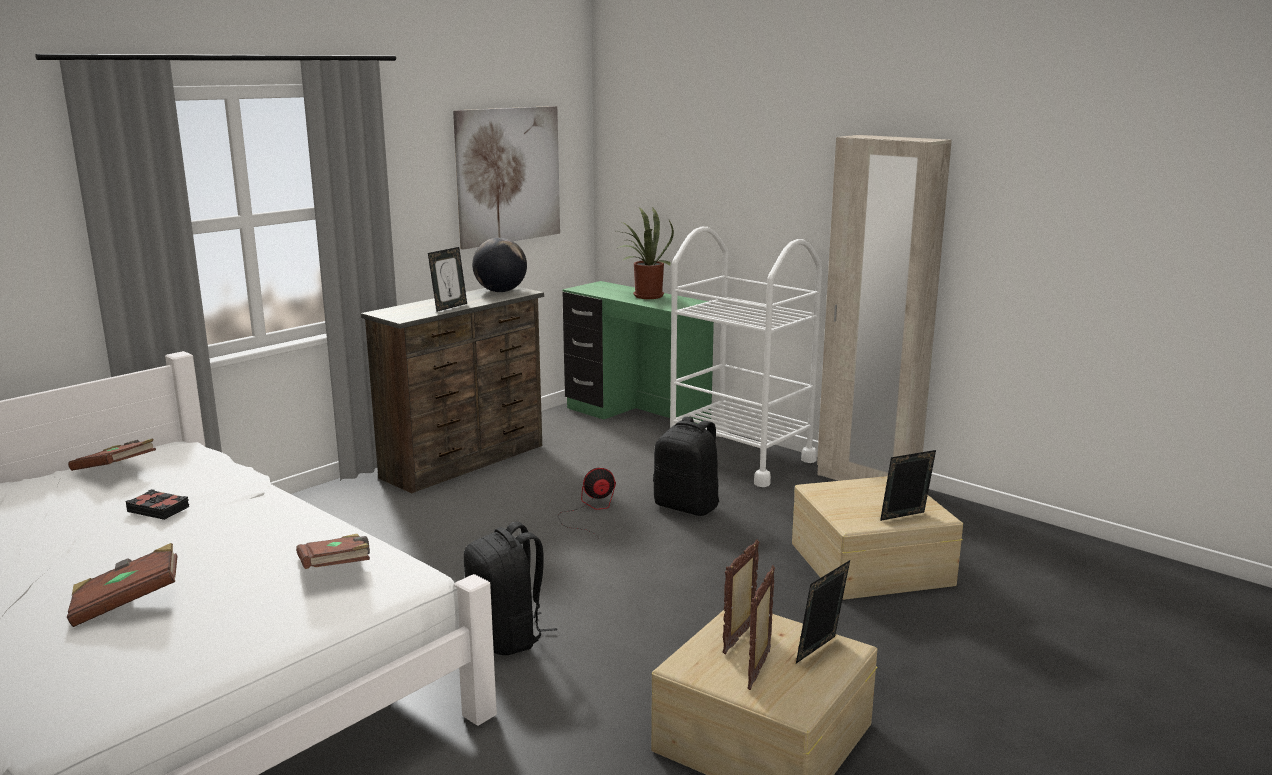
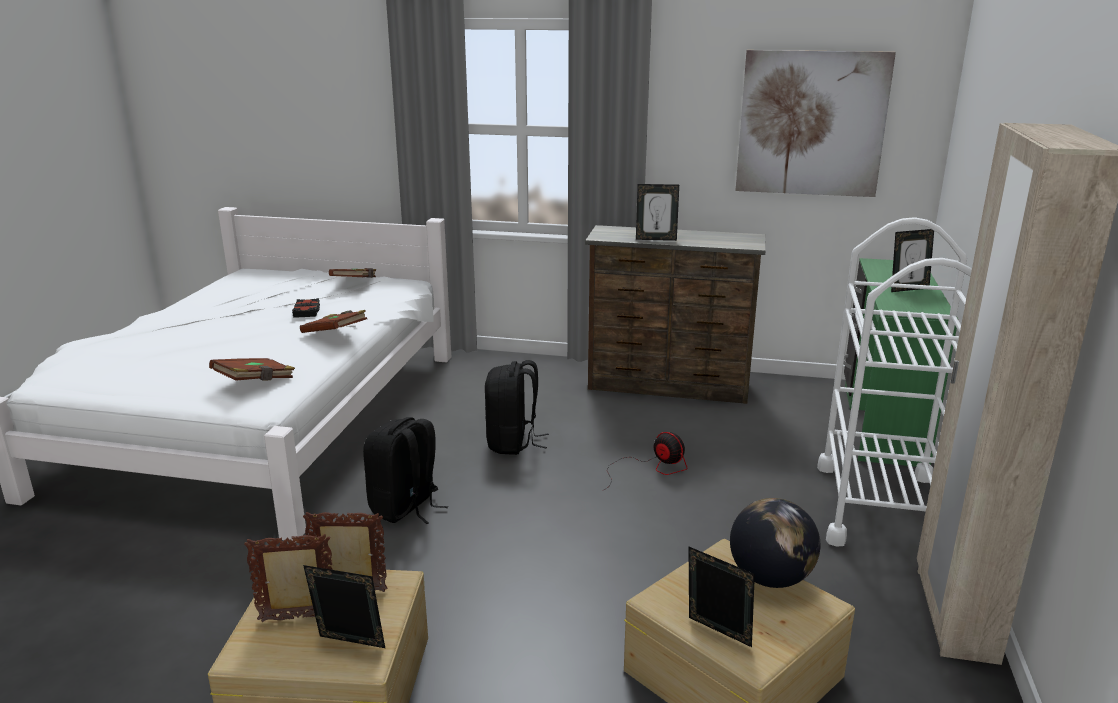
camera: 60 degrees right, 5 degrees up
(127, 603) = (179, 348): brown book -> brown book (335, 334)
(500, 291) = (736, 239): globe -> globe (770, 578)
(645, 296) = (908, 289): potted plant -> picture frame
(687, 506) = (722, 514): black backpack -> black backpack (513, 443)

